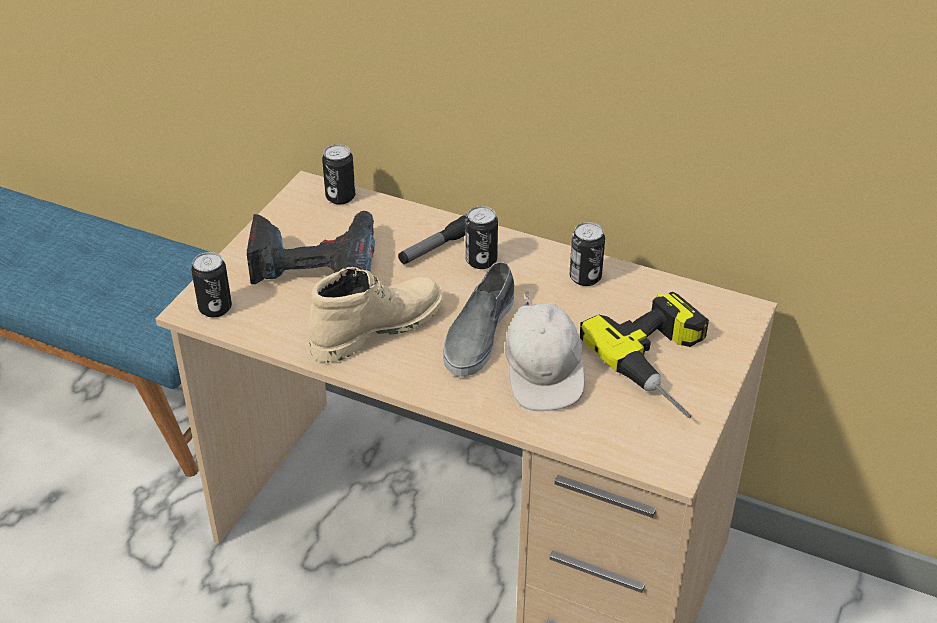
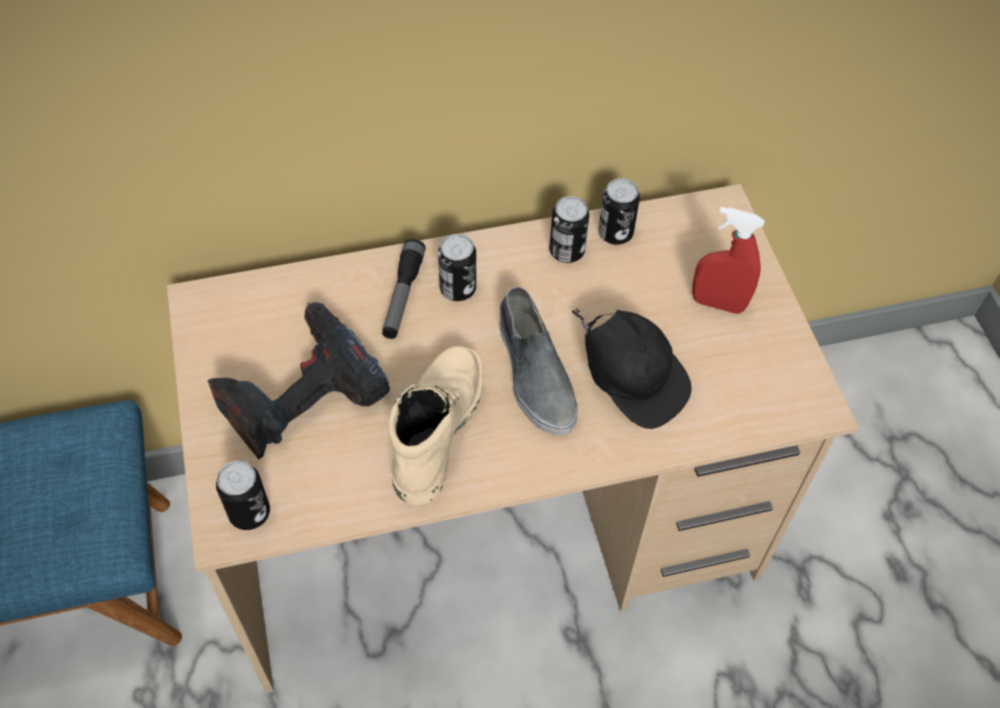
camera: 40 degrees left, 15 degrees up
(340, 197) = (244, 294): can -> can (615, 233)
(543, 374) = (631, 381): white cap -> black cap
(667, 364) = (718, 303): power drill -> red spray bottle

